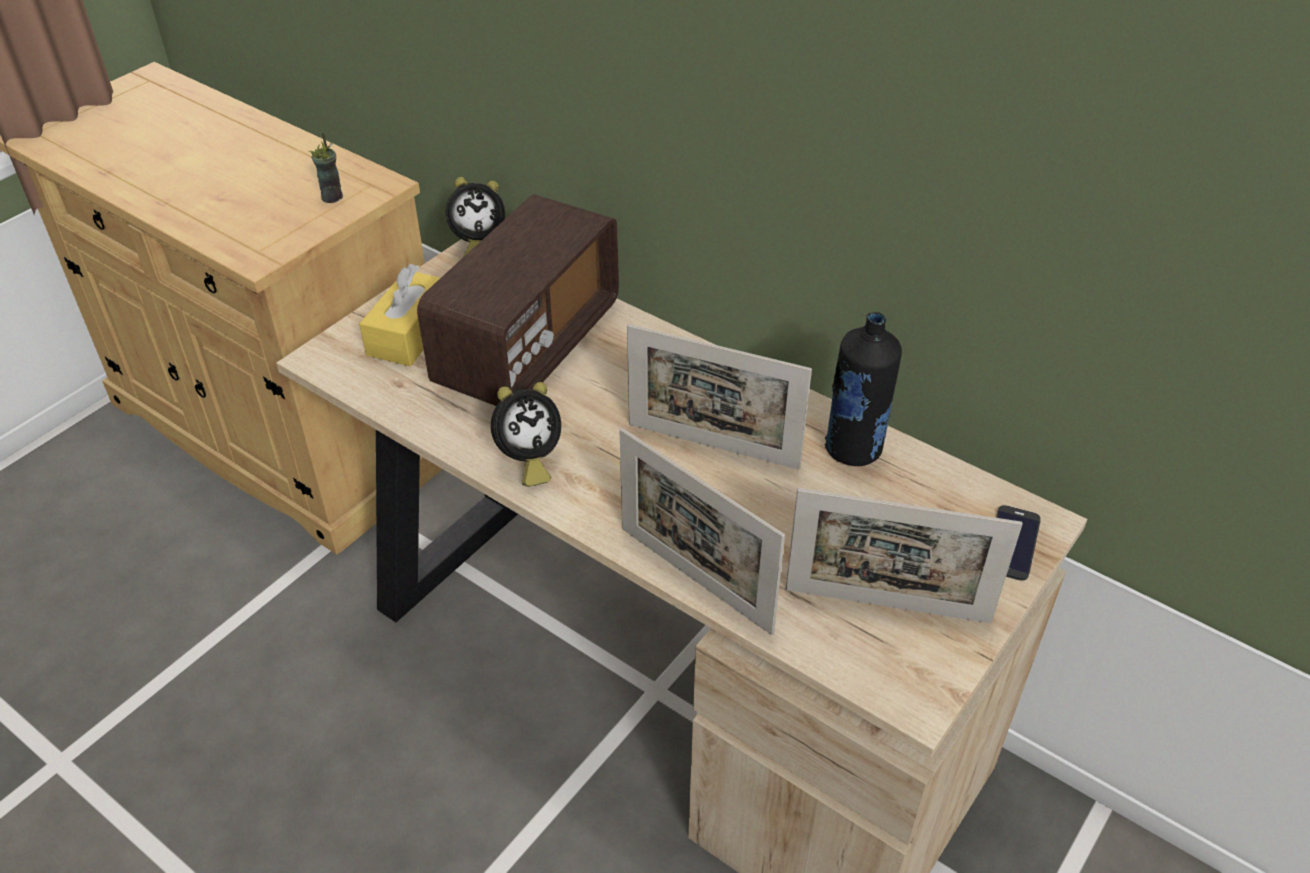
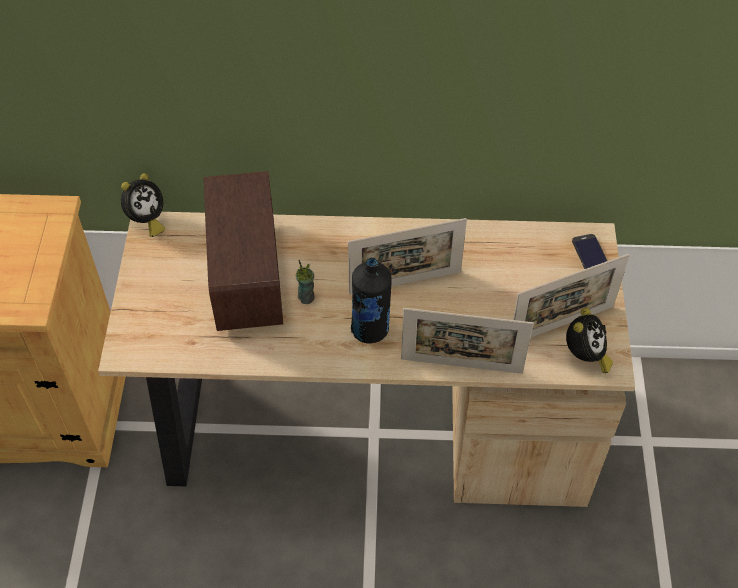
camera: 35 degrees left, 10 degrees up
(332, 197) = (31, 236): cup -> cup (306, 297)
(410, 333) = (164, 304): yellow tissue box -> none
(527, 461) = (314, 348): alarm clock -> alarm clock (585, 356)
(853, 450) = (478, 244): black bottle -> black bottle (370, 330)

